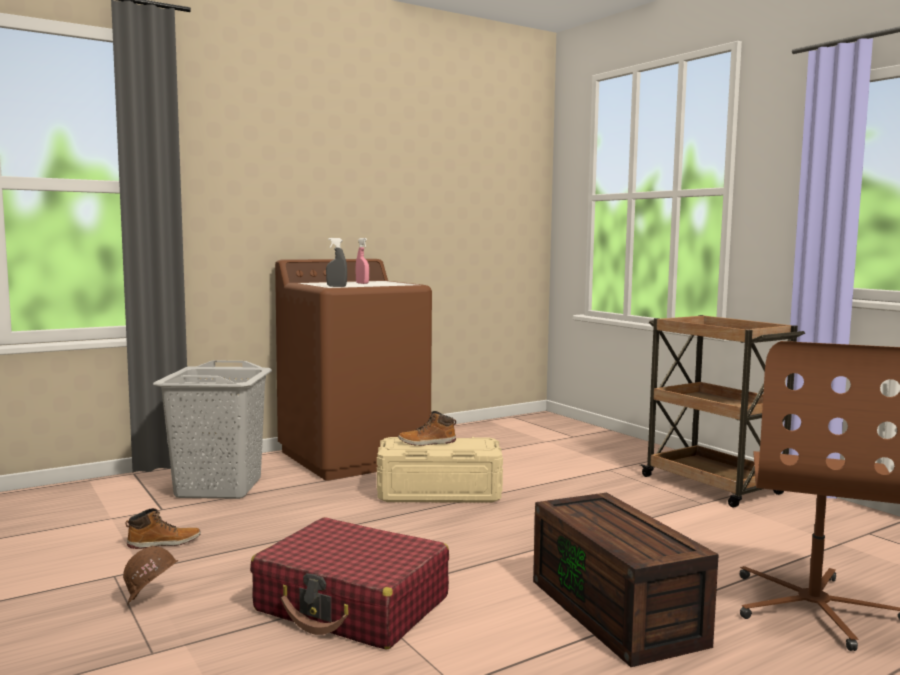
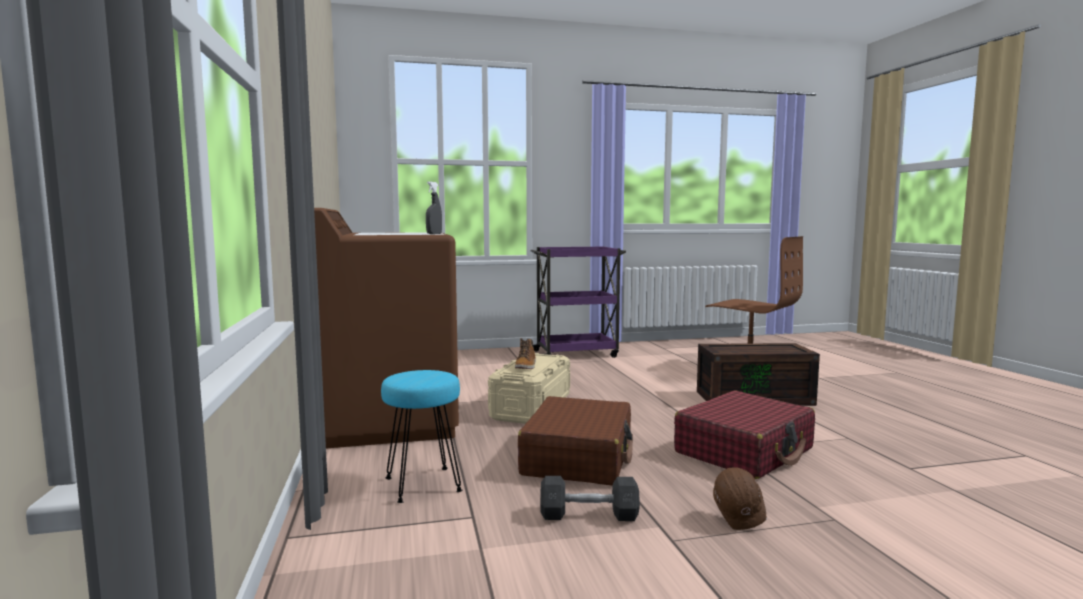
camera: 70 degrees left, 0 degrees up
(164, 543) = (589, 515): boot -> grey dumbbell
(219, 487) = (423, 484): grey laundry basket -> turquoise stool
(295, 527) = (578, 457): none -> brown suitcase
(362, 283) = (399, 233): pink spray bottle -> none
(714, 486) = (576, 354): brown cart -> purple cart

